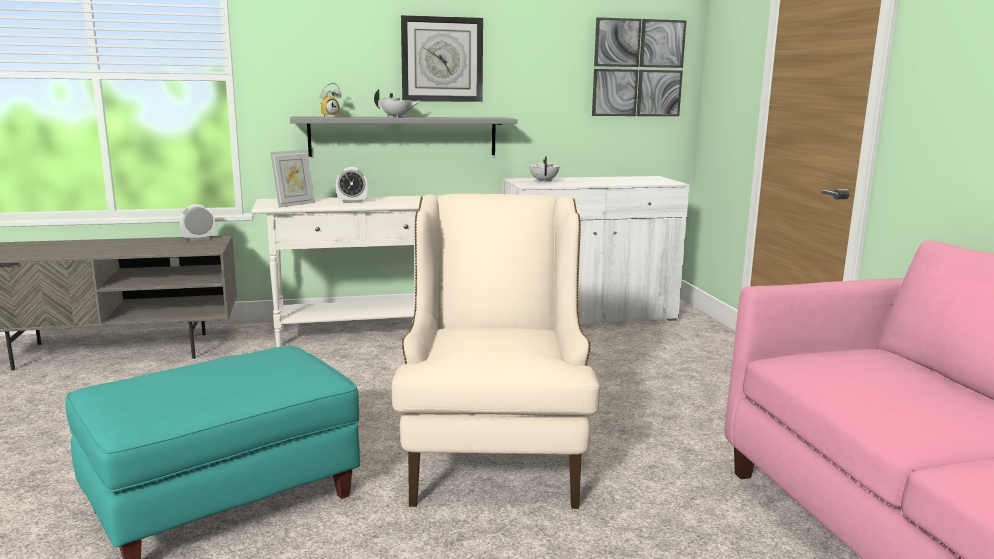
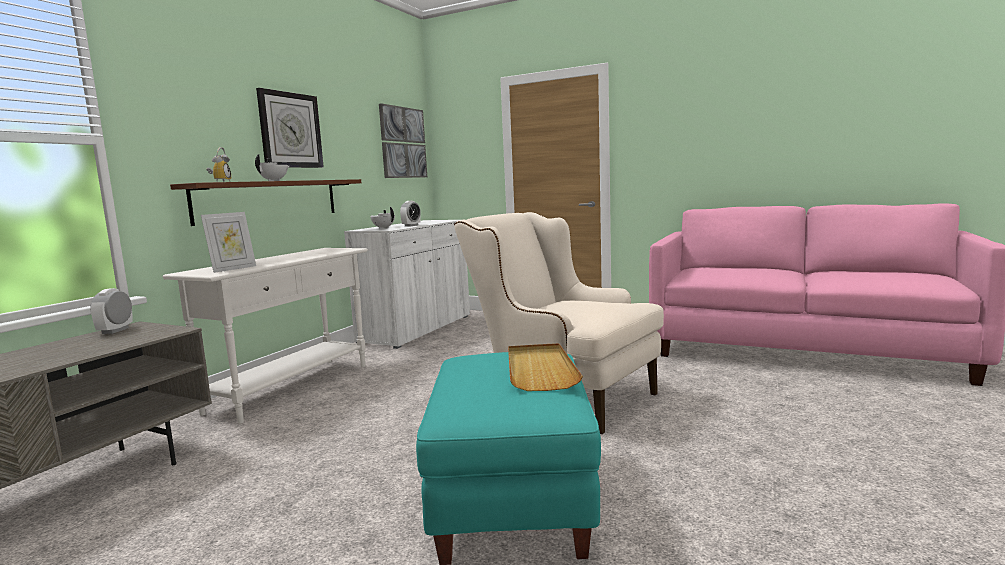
camera: 50 degrees left, 5 degrees down
(248, 385) = (539, 370): none -> beige tray
(294, 204) = (233, 269): picture frame -> picture frame turned 45 degrees clockwise
(352, 202) = (274, 260): alarm clock -> alarm clock (411, 225)
(403, 136) = (269, 200): grey shelf -> brown shelf

